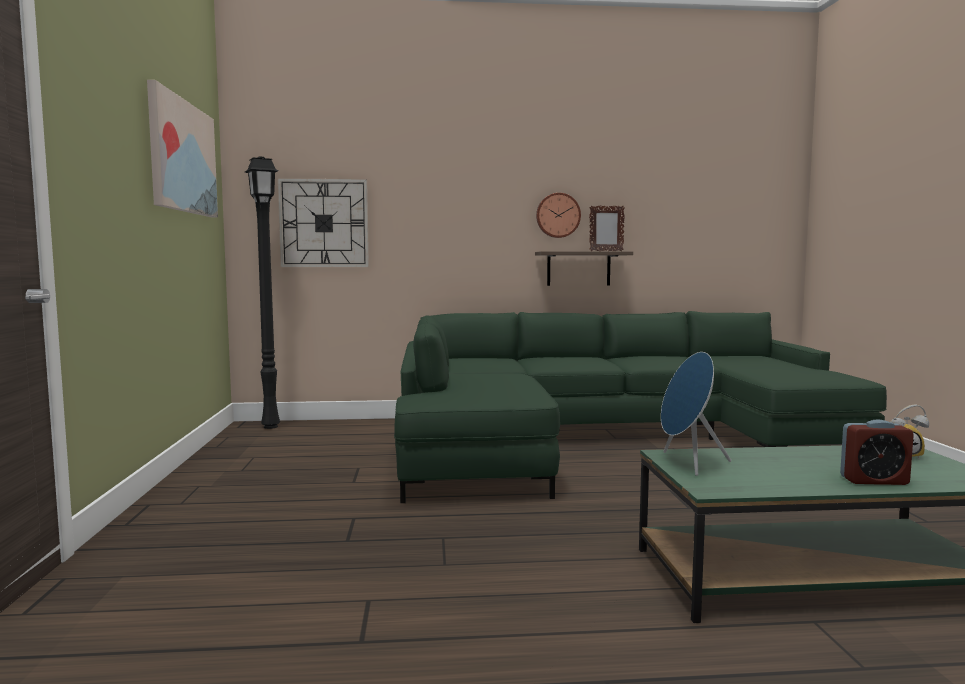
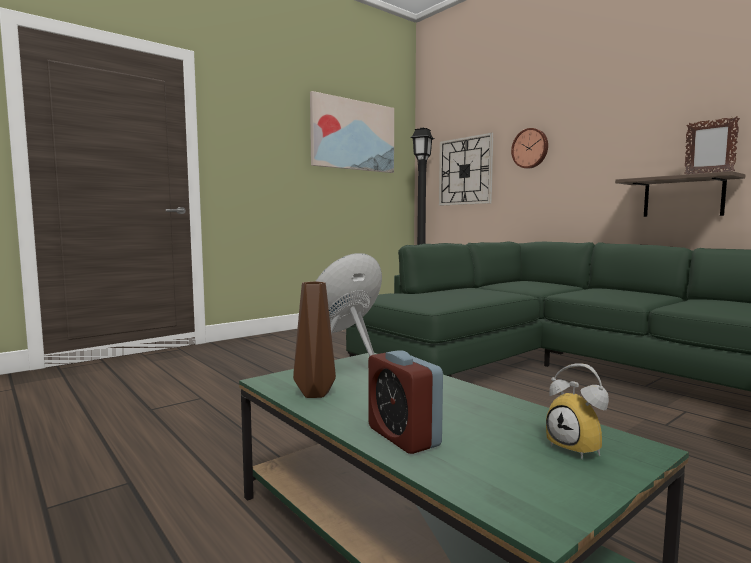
camera: 55 degrees right, 0 degrees up
(558, 215) = (660, 140): wall clock -> wall clock (530, 148)
(764, 484) = (313, 394): none -> brown vase

